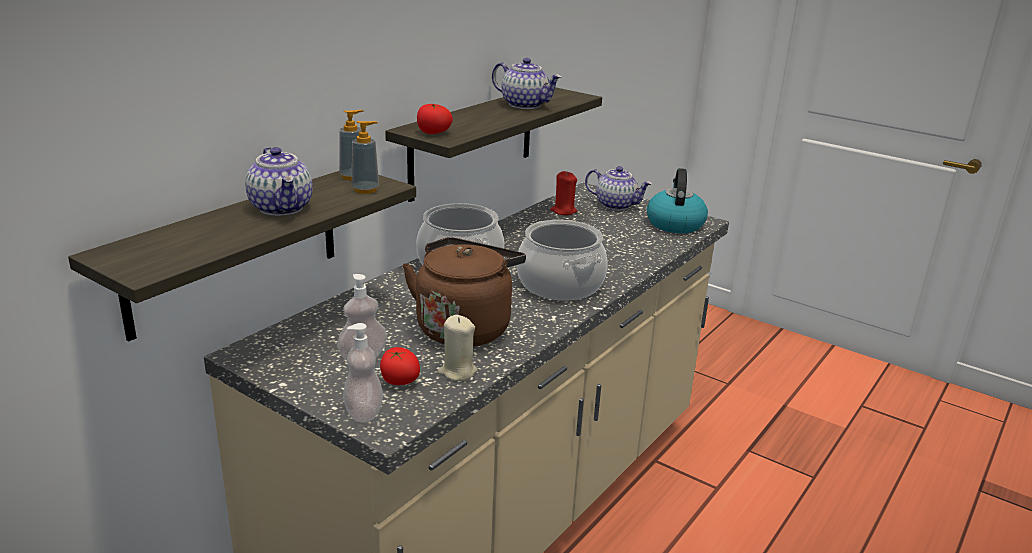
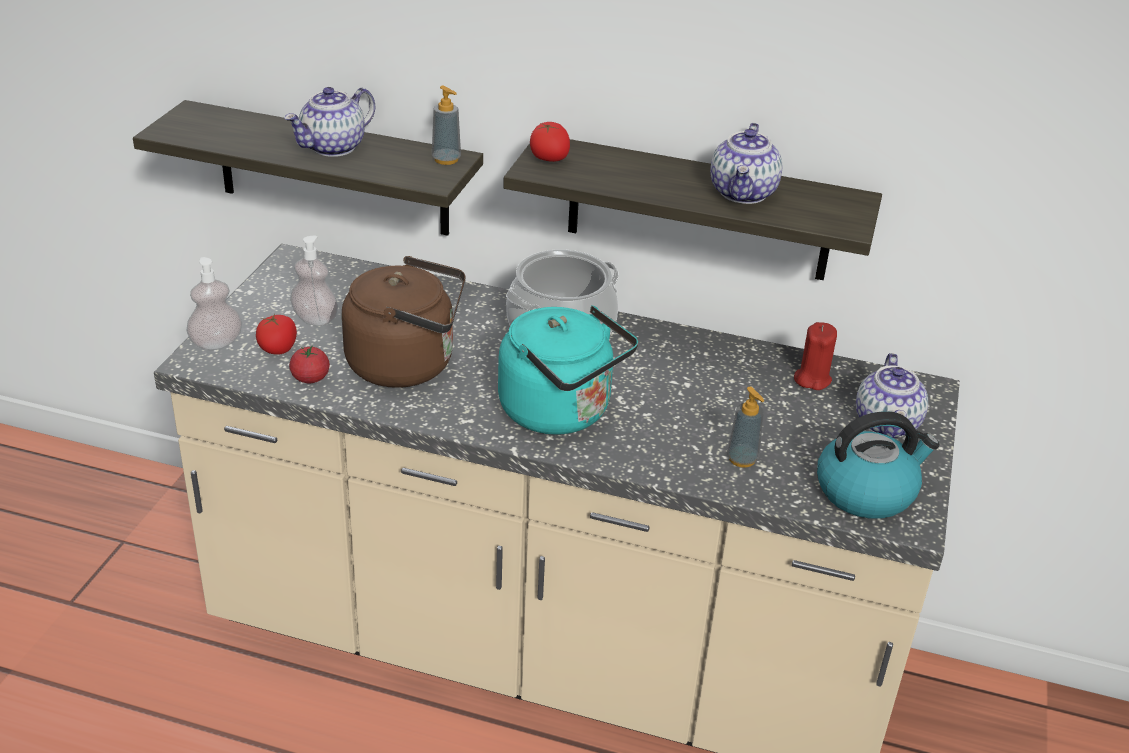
camera: 70 degrees right, 10 degrees up
(365, 190) = (411, 173): soap dispenser -> soap dispenser (742, 459)
(457, 372) = (310, 378): beige candle -> tomato
(561, 284) = (561, 413): cooking pot -> turquoise kettle

